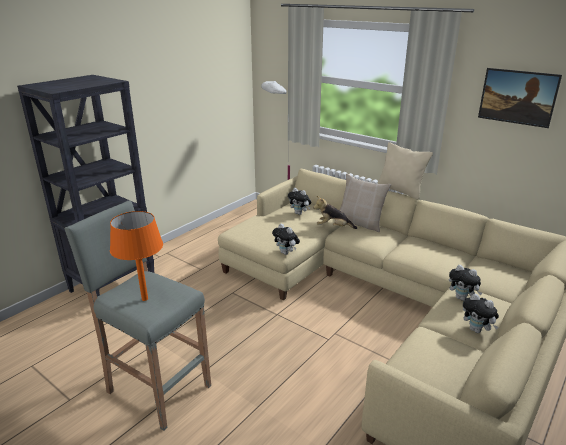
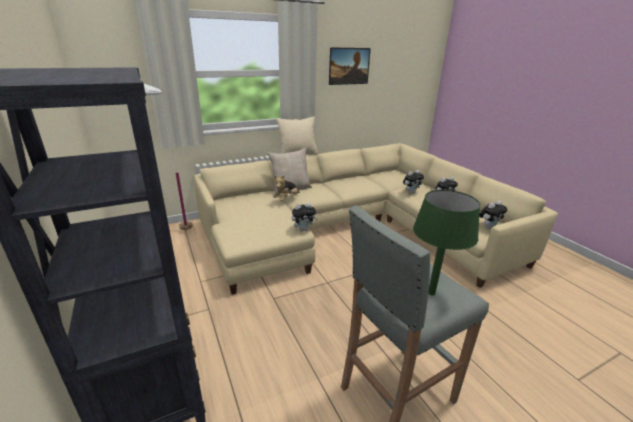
camera: 65 degrees left, 0 degrees up
(145, 299) = (431, 293): orange table lamp -> green table lamp
(299, 213) = (246, 204): plush toy -> plush toy (488, 227)

